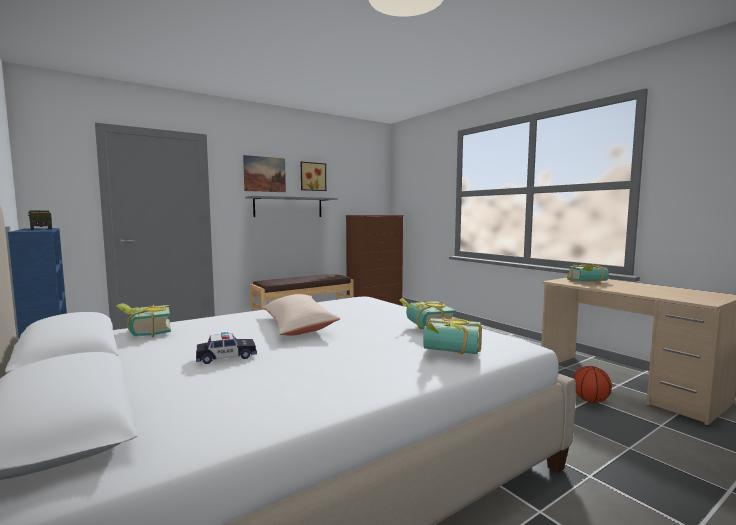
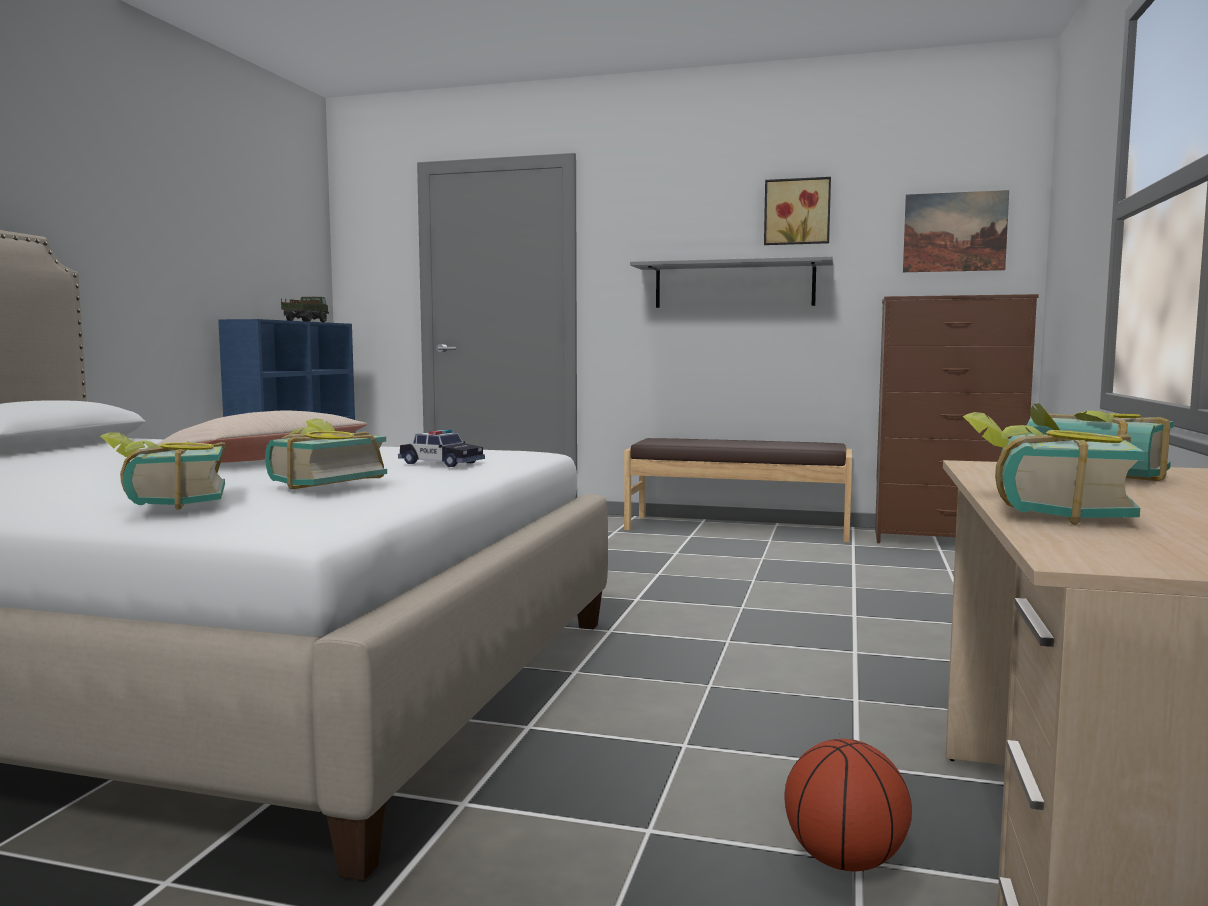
camera: 50 degrees right, 0 degrees up
(145, 332) = (156, 442): book -> book (1042, 510)
(226, 357) = (69, 465): toy car -> toy car (441, 463)
(265, 174) = (683, 217): picture -> picture (954, 232)

